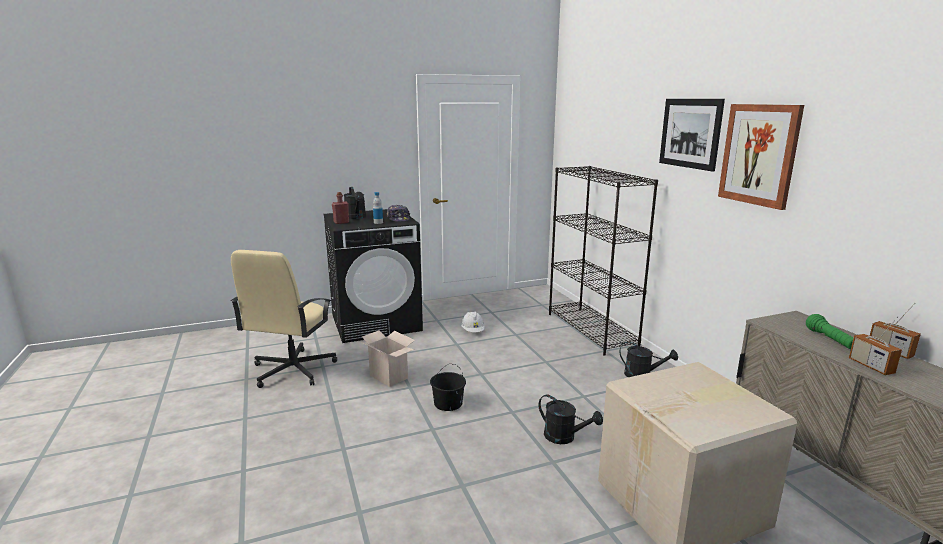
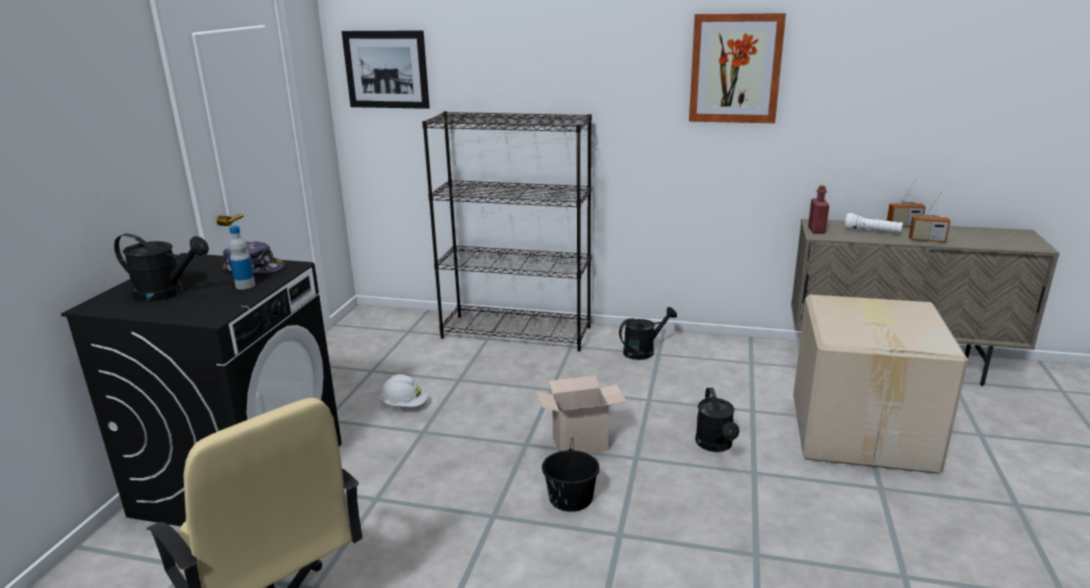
camera: 55 degrees left, 5 degrees up
(341, 222) = (176, 311): red bottle -> red bottle (816, 230)
(390, 377) = (442, 524): cardboard box -> cardboard box (581, 443)
(565, 437) = (716, 445): black watering can -> black watering can turned 105 degrees clockwise
(690, 133) = (629, 51): picture -> picture (386, 69)
(830, 340) = (872, 232): green flashlight -> white flashlight

